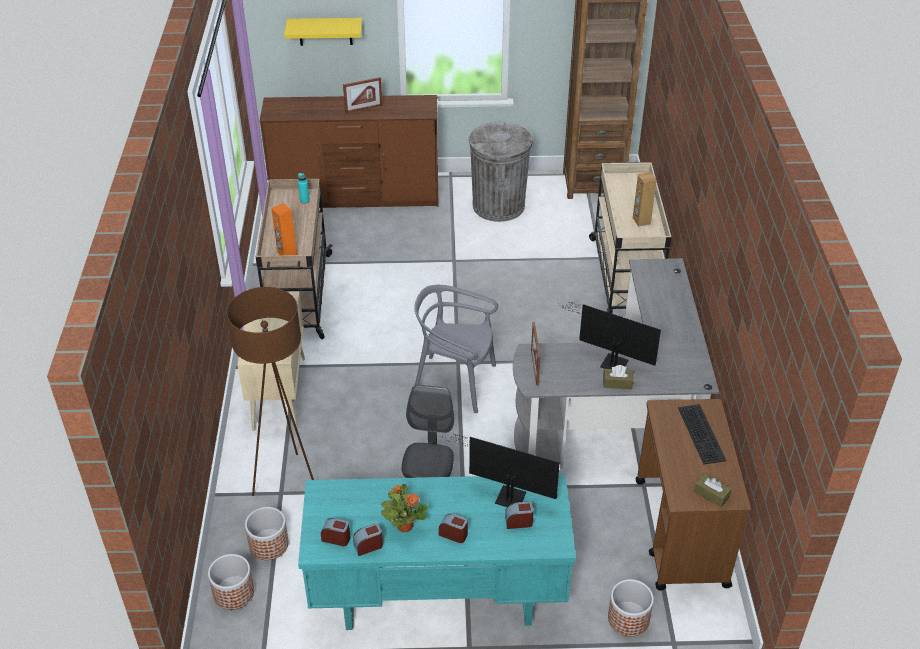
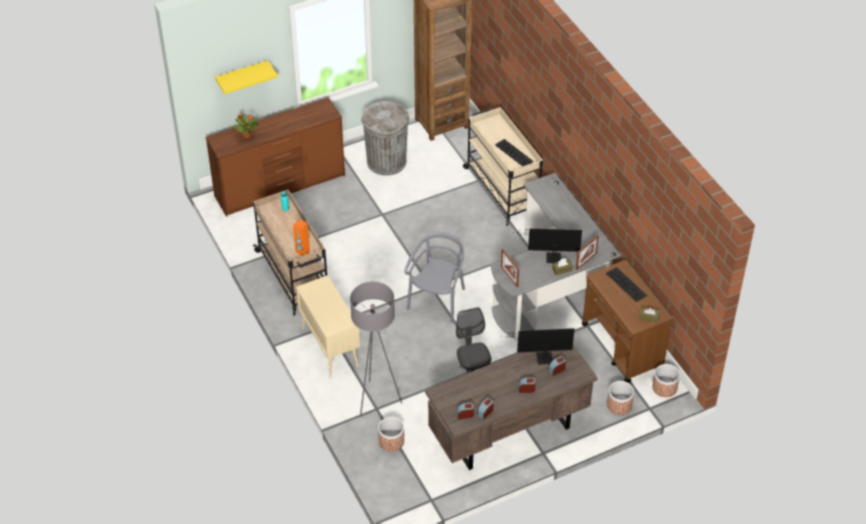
camera: 25 degrees left, 5 degrees up
(233, 593) = (390, 475): planter -> planter (664, 388)
(288, 482) = (376, 400): brown floor lamp -> grey floor lamp
(363, 109) = (285, 125): picture frame -> picture frame (586, 261)
(404, 525) = (497, 394): potted plant -> potted plant (246, 136)
(437, 597) = (508, 433): turquoise desk -> brown desk
(455, 382) = (437, 300): grey chair -> grey chair turned 120 degrees clockwise
(641, 221) = (515, 153): brown speaker -> keyboard

